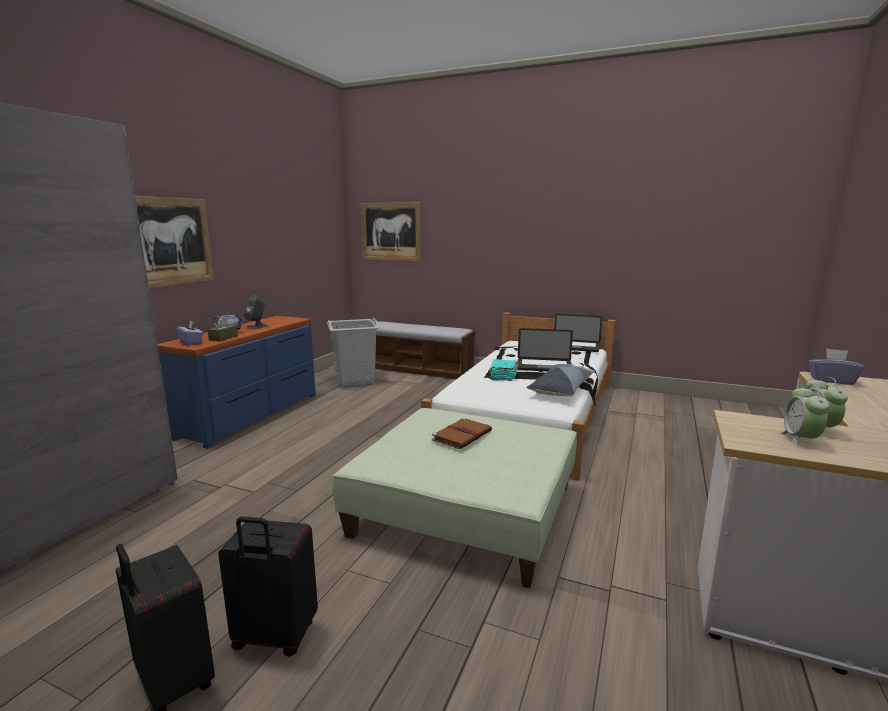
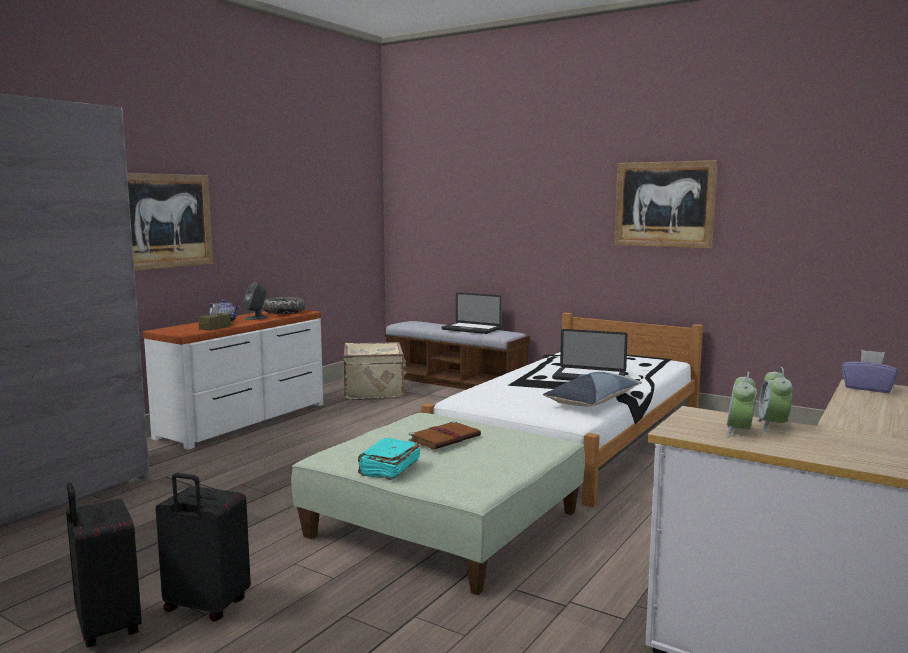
camera: 10 degrees right, 5 degrees down
(191, 342) = (180, 330): purple tissue box -> none
(252, 415) = (245, 420): blue dresser -> white dresser
(279, 320) = (284, 312): none -> bowl
(354, 380) = (375, 391): grey laundry basket -> beige suitcase
(391, 232) = (432, 211): picture -> picture (664, 204)
(503, 376) = (531, 385): turquoise book -> turquoise book (388, 469)
(575, 347) = (648, 358): laptop -> laptop (471, 329)

